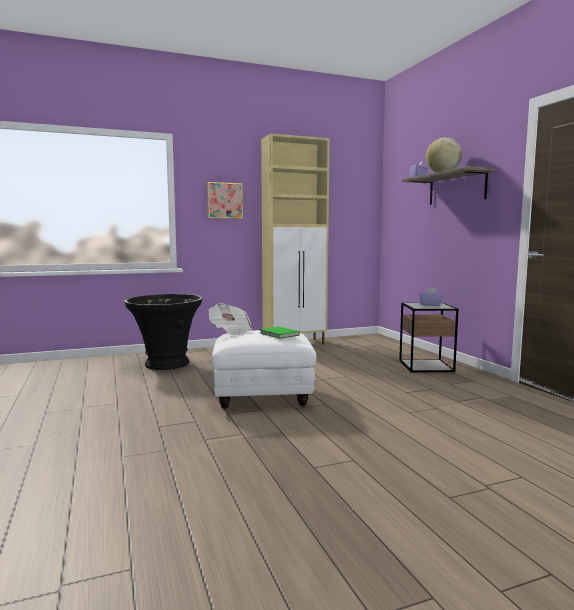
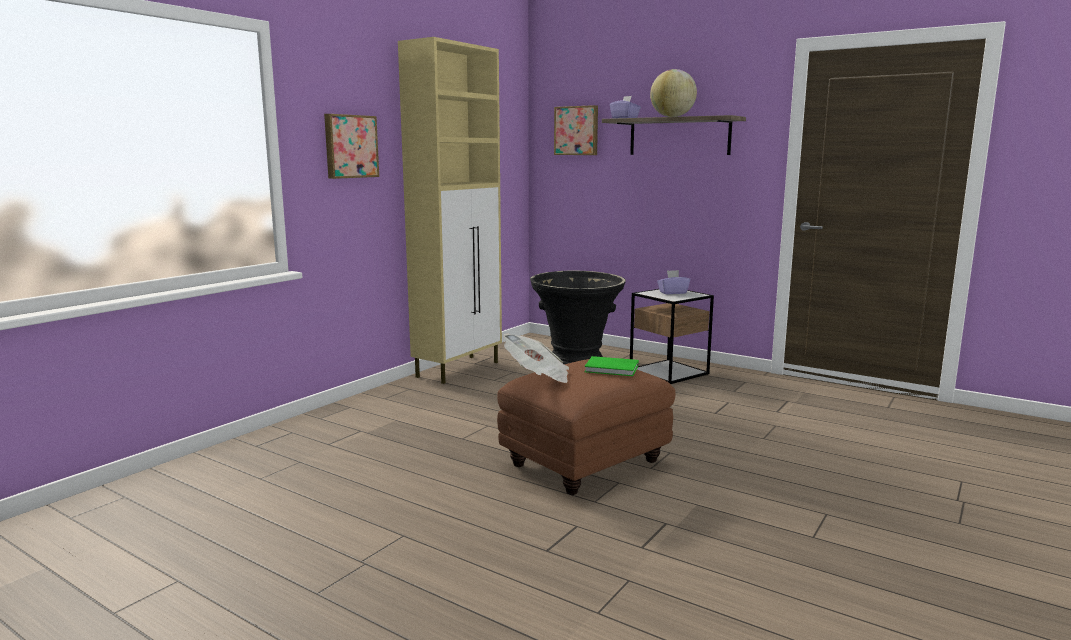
camera: 35 degrees left, 5 degrees up
(166, 364) = (336, 447): black planter -> black planter (576, 360)
(264, 397) = (586, 463): white ottoman -> brown ottoman
(403, 190) = (577, 130): none -> picture

